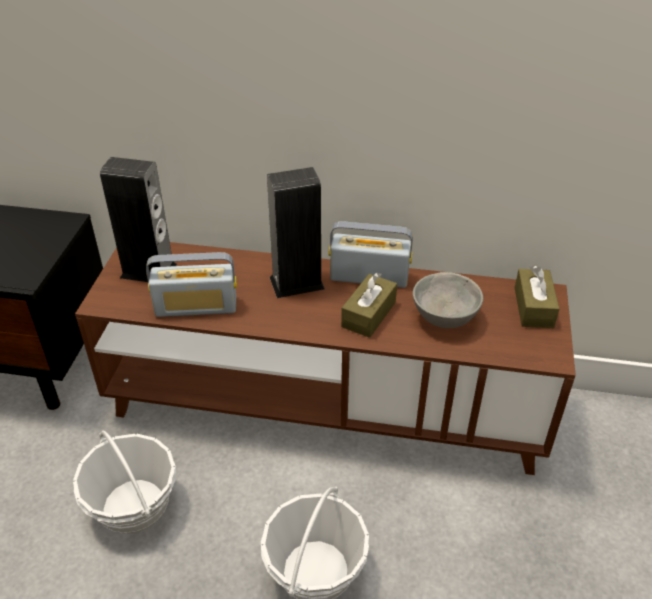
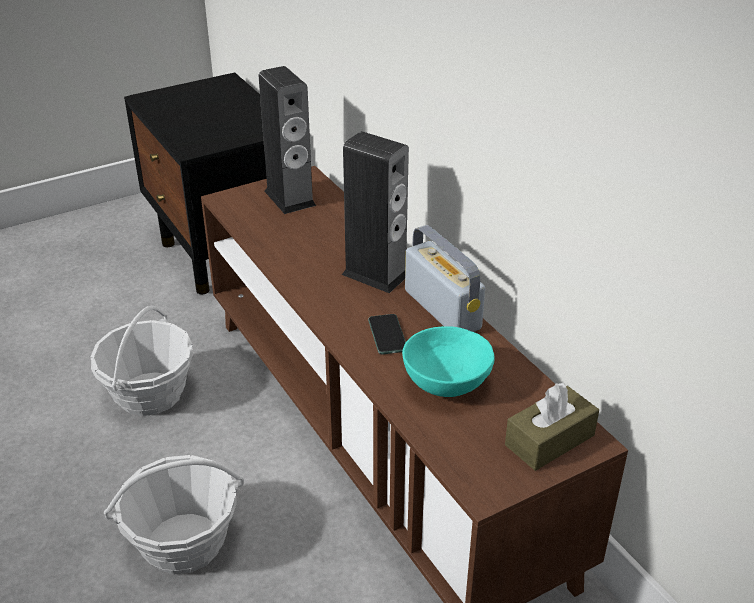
camera: 50 degrees right, 5 degrees down
(196, 307) = (276, 242): radio -> none
(368, 314) = (387, 335): brown tissue box -> phone
(443, 317) = (445, 383): grey bowl -> turquoise bowl

